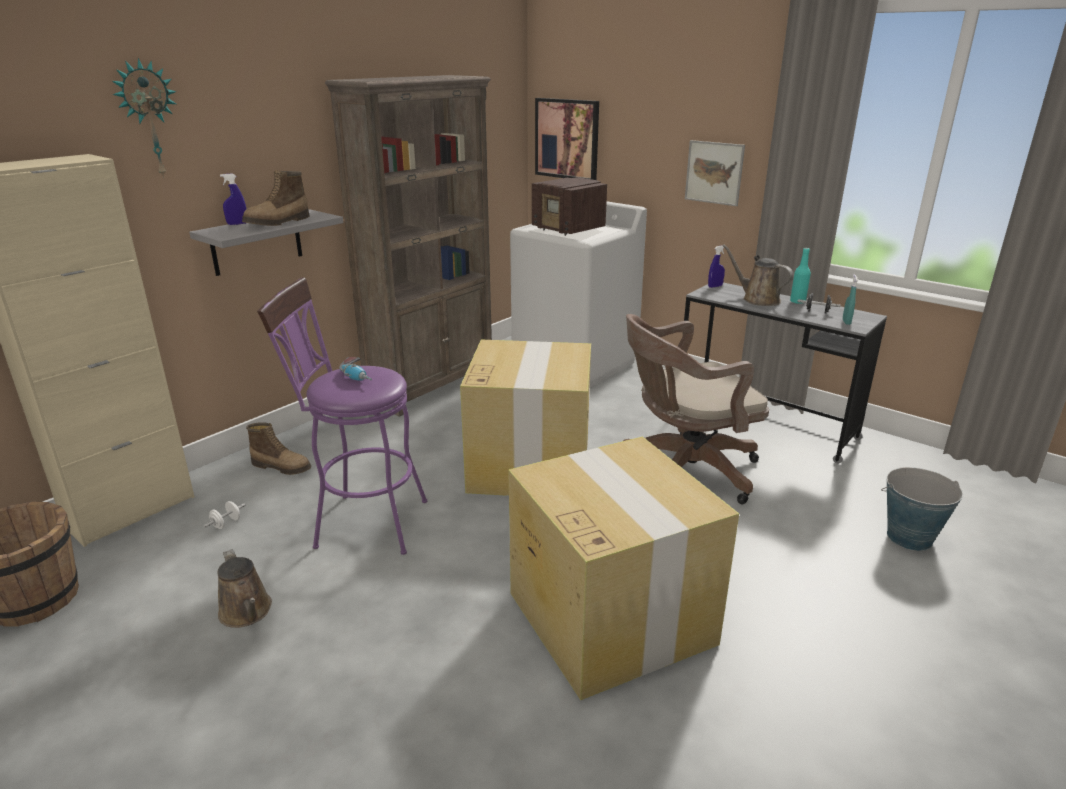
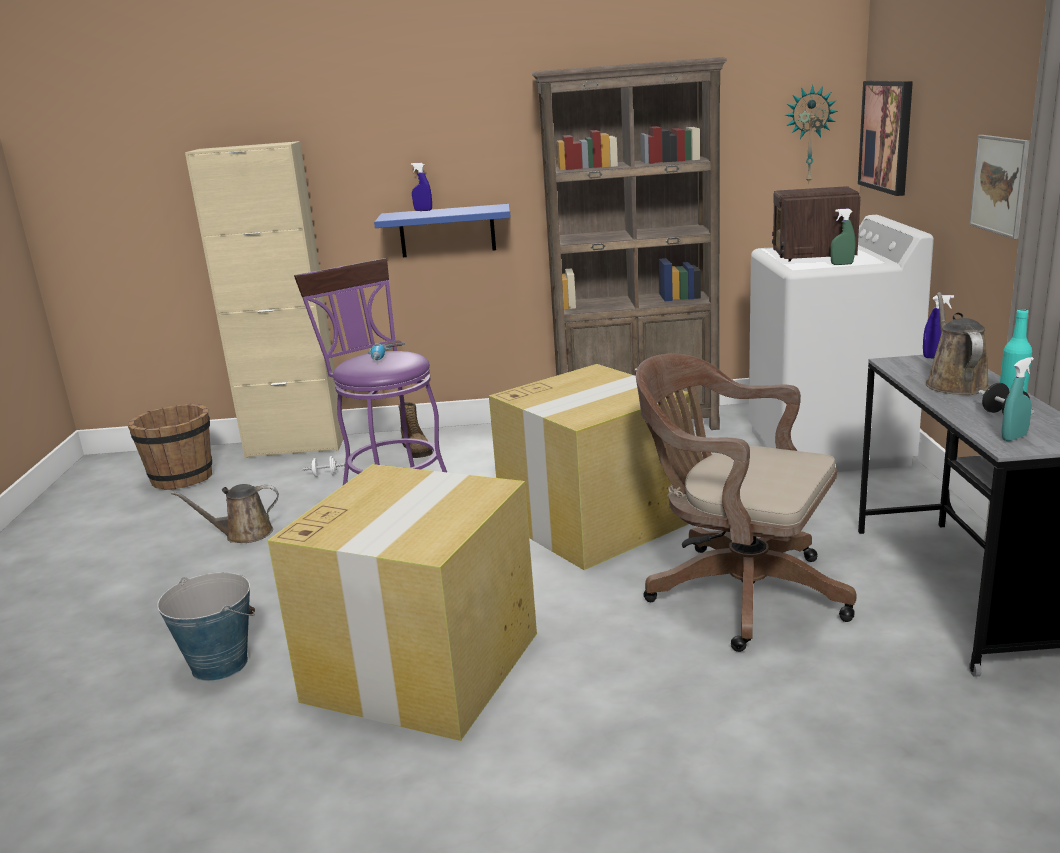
camera: 50 degrees right, 5 degrees down
(149, 119) = (353, 113): wall clock -> wall clock (809, 135)
(247, 613) = (244, 534): brown watering can -> brown watering can turned 60 degrees clockwise
(256, 242) = (447, 231): grey shelf -> blue shelf
(278, 222) = (450, 212): boot -> none
(603, 233) = (842, 264): none -> green spray bottle
(909, 537) = (890, 798): bucket -> bucket (219, 664)

